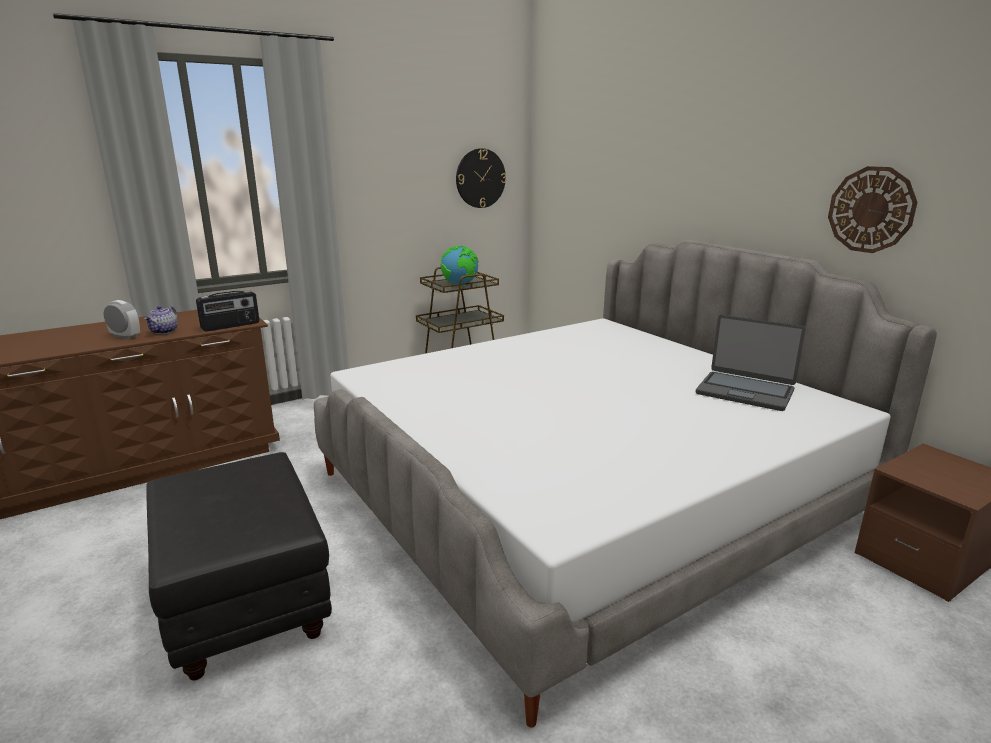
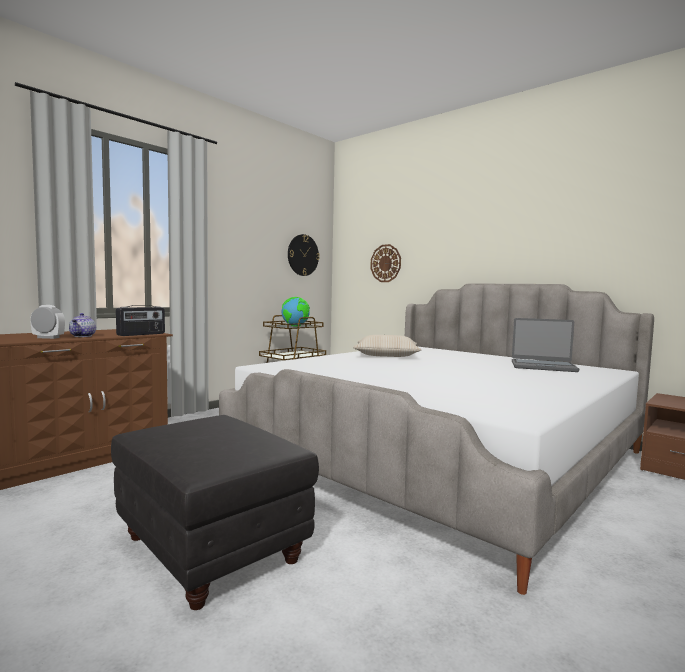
camera: 15 degrees left, 15 degrees down
(546, 349) = (386, 355): none -> beige pillow
(871, 210) = (595, 249): wall clock -> wall clock (385, 263)

